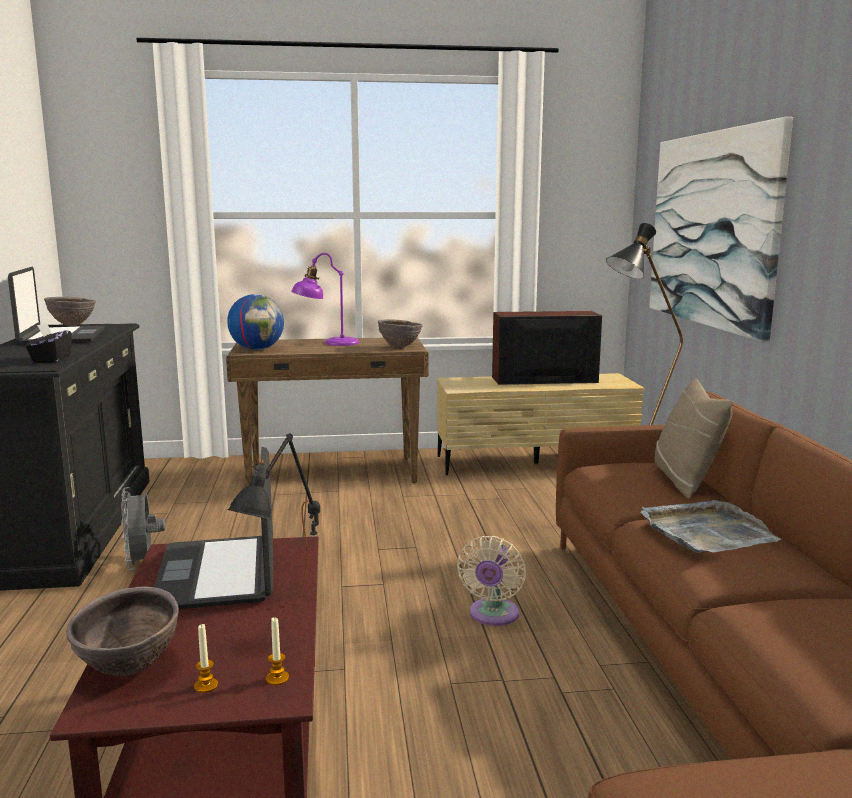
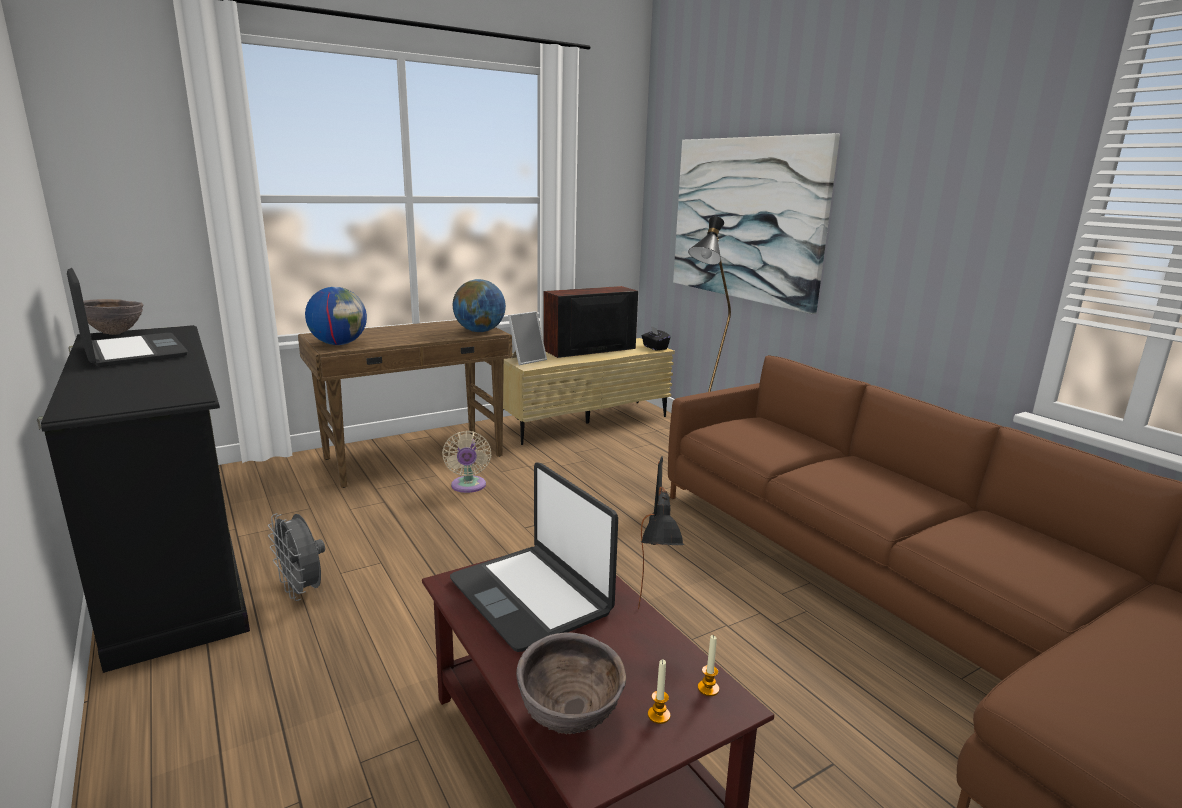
camera: 25 degrees left, 5 degrees up
(51, 359) = (179, 385): black tissue box -> black tissue box (654, 347)
(327, 343) = (401, 331): purple table lamp -> none
(400, 347) = (480, 331): brown bowl -> globe
(462, 384) = (526, 360): none -> picture frame
(492, 616) = (672, 570): beige fan -> beige fan (468, 487)
(685, 480) = (786, 432): beige pillow -> none
(706, 532) = (849, 475): grey tray -> none

